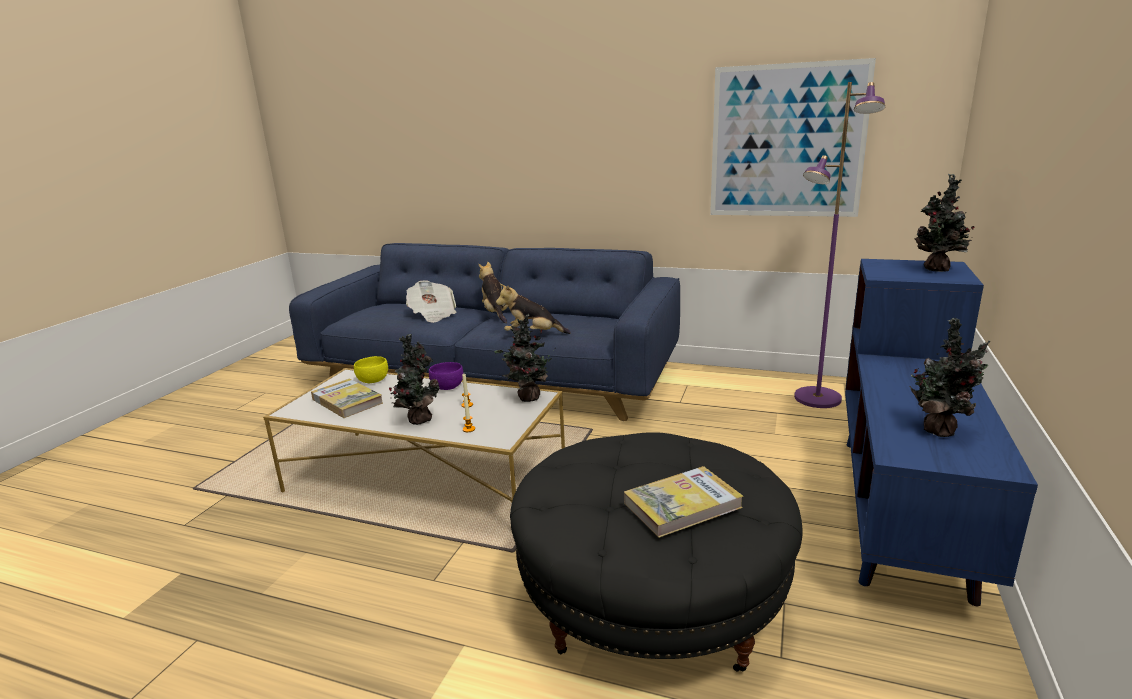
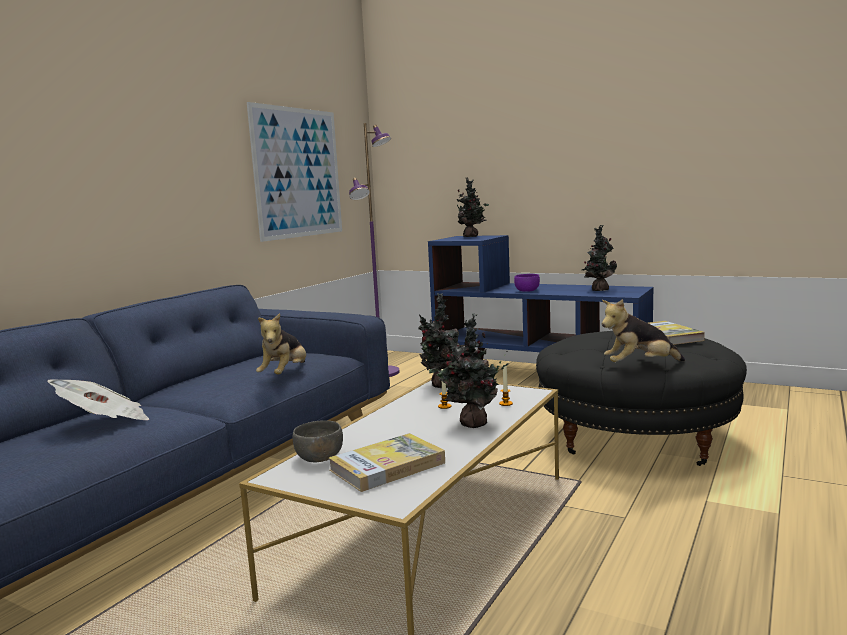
camera: 80 degrees left, 10 degrees down
(372, 380) = (319, 458): yellow bowl -> grey bowl
(447, 386) = (384, 416): purple bowl -> purple bowl (527, 291)
(495, 313) = (169, 391): plush toy -> plush toy (639, 366)

